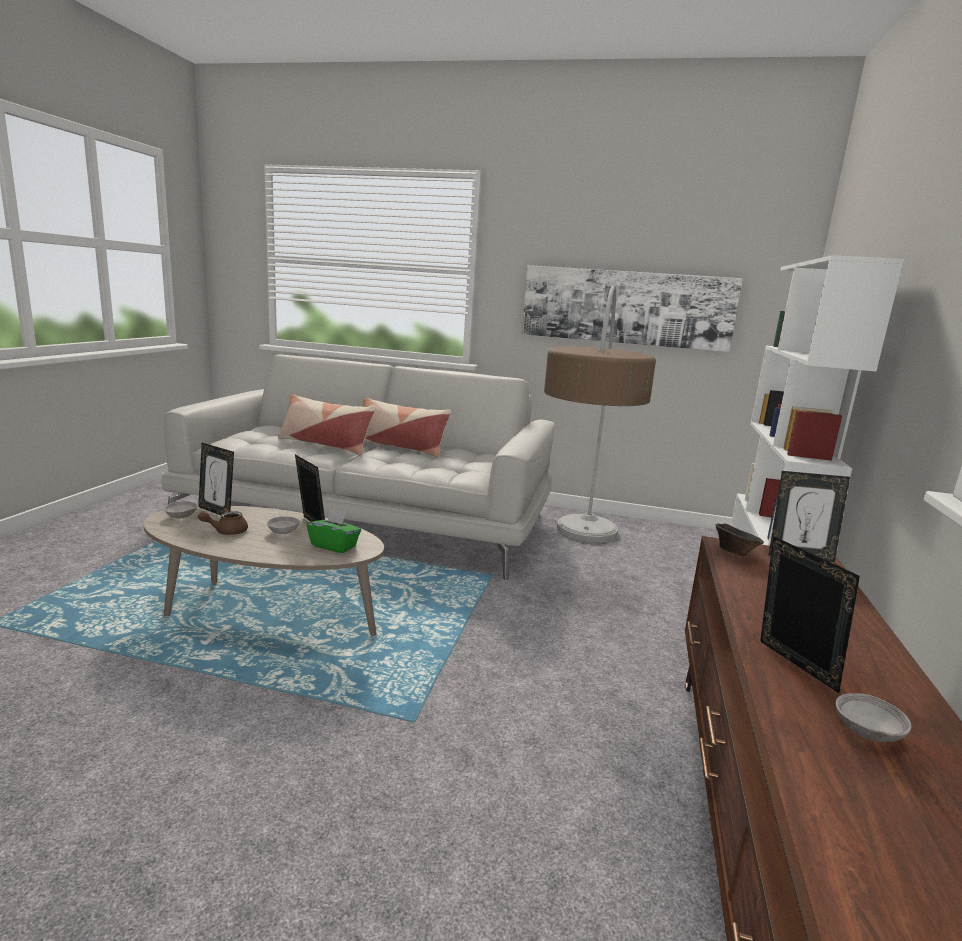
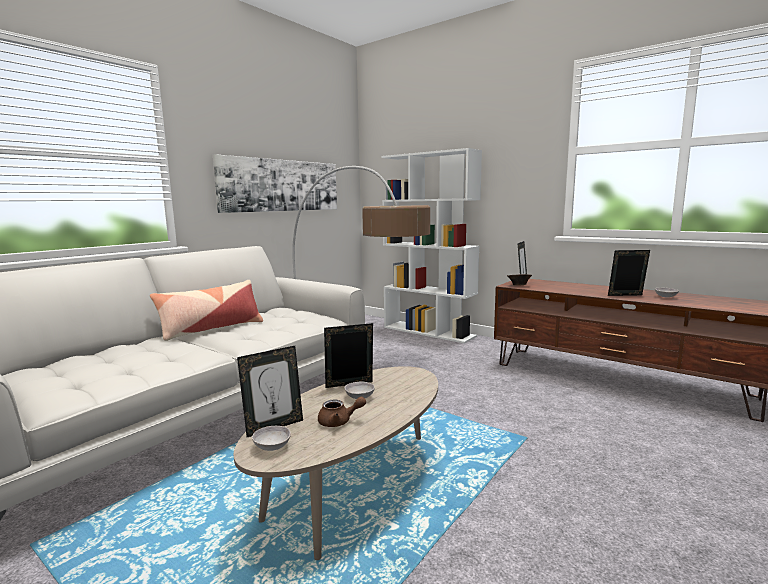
camera: 65 degrees left, 5 degrees down
(226, 531) = (339, 422): brown teapot -> brown teapot turned 90 degrees counterclockwise
(325, 444) = (161, 351): pillow -> none
(334, 546) = (402, 381): green tissue box -> none

